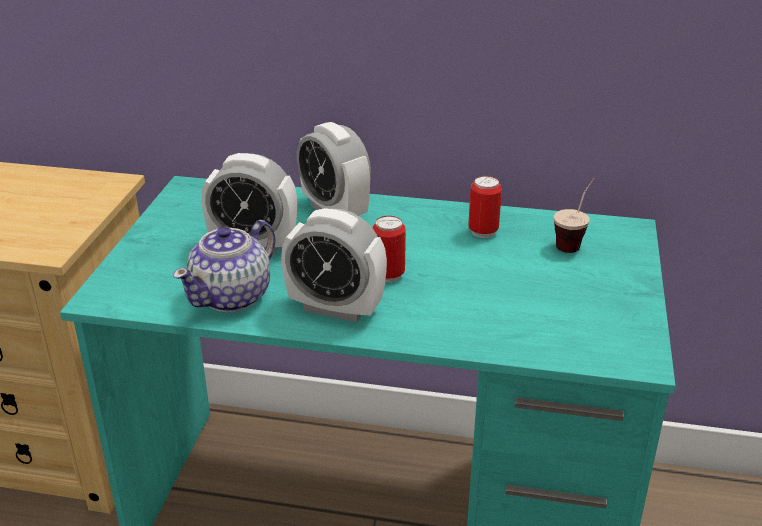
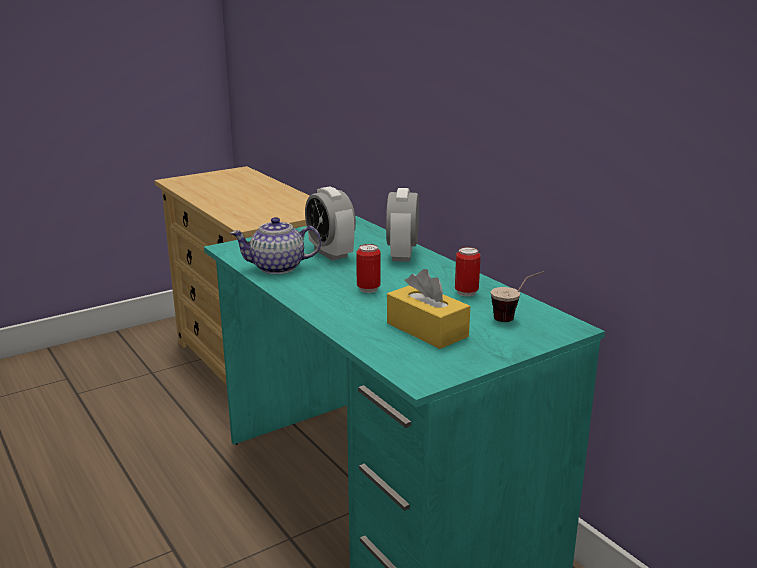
camera: 45 degrees right, 10 degrees down
(335, 308) = (312, 290): alarm clock -> none
(536, 297) = (427, 330): none -> yellow tissue box

